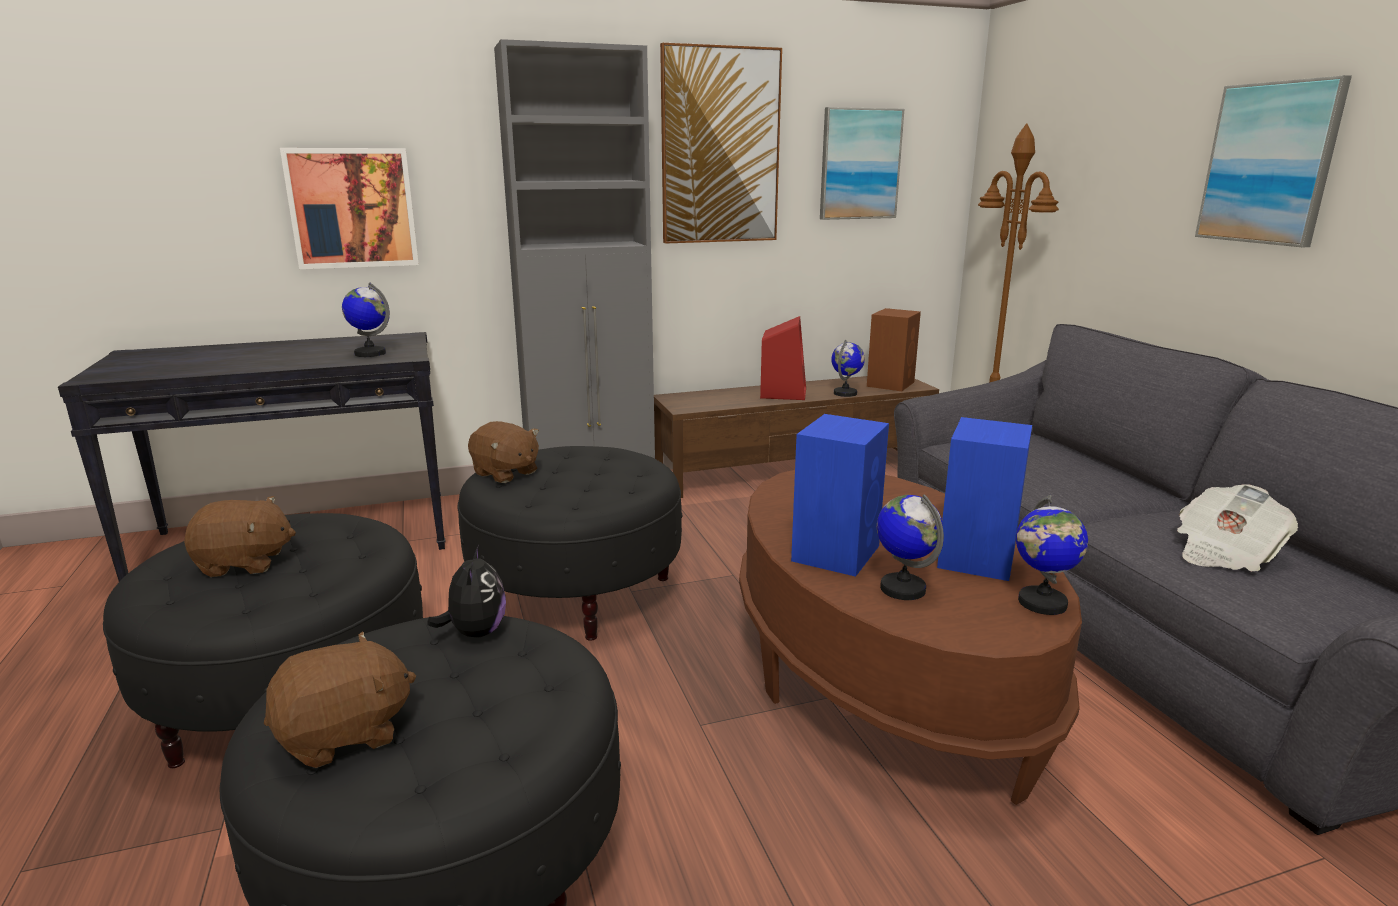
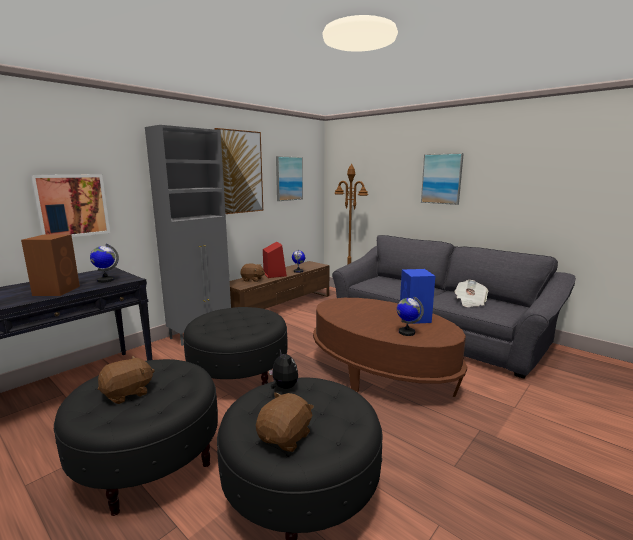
camera: 30 degrees left, 5 degrees down
(505, 473) = (203, 326): brown plush toy -> brown plush toy (252, 280)
(836, 552) = (373, 326): blue speaker -> none
(891, 384) = (310, 265): brown speaker -> brown speaker (57, 290)
(1042, 603) = (447, 326): globe -> none

